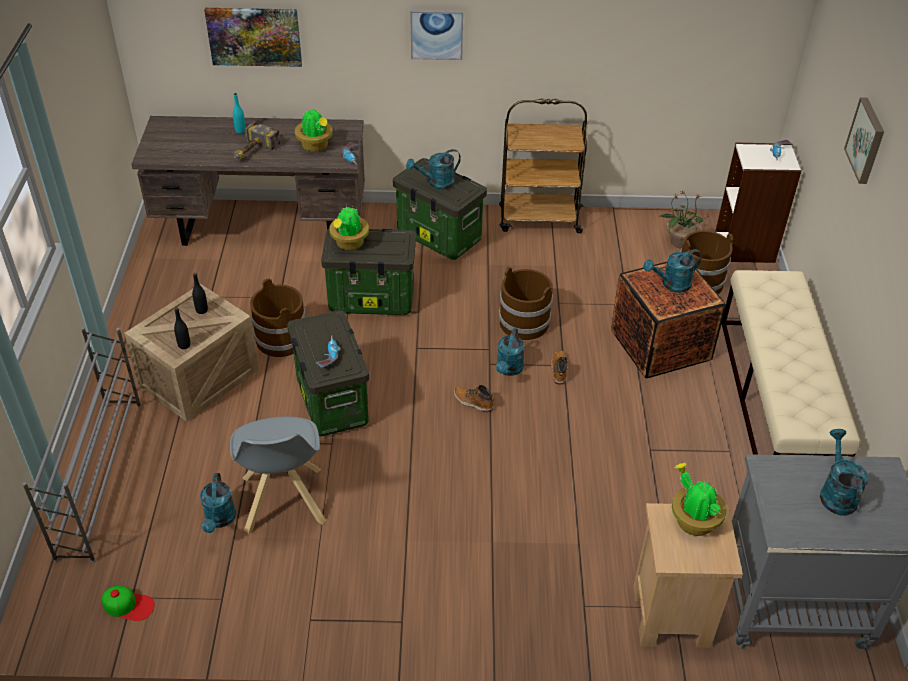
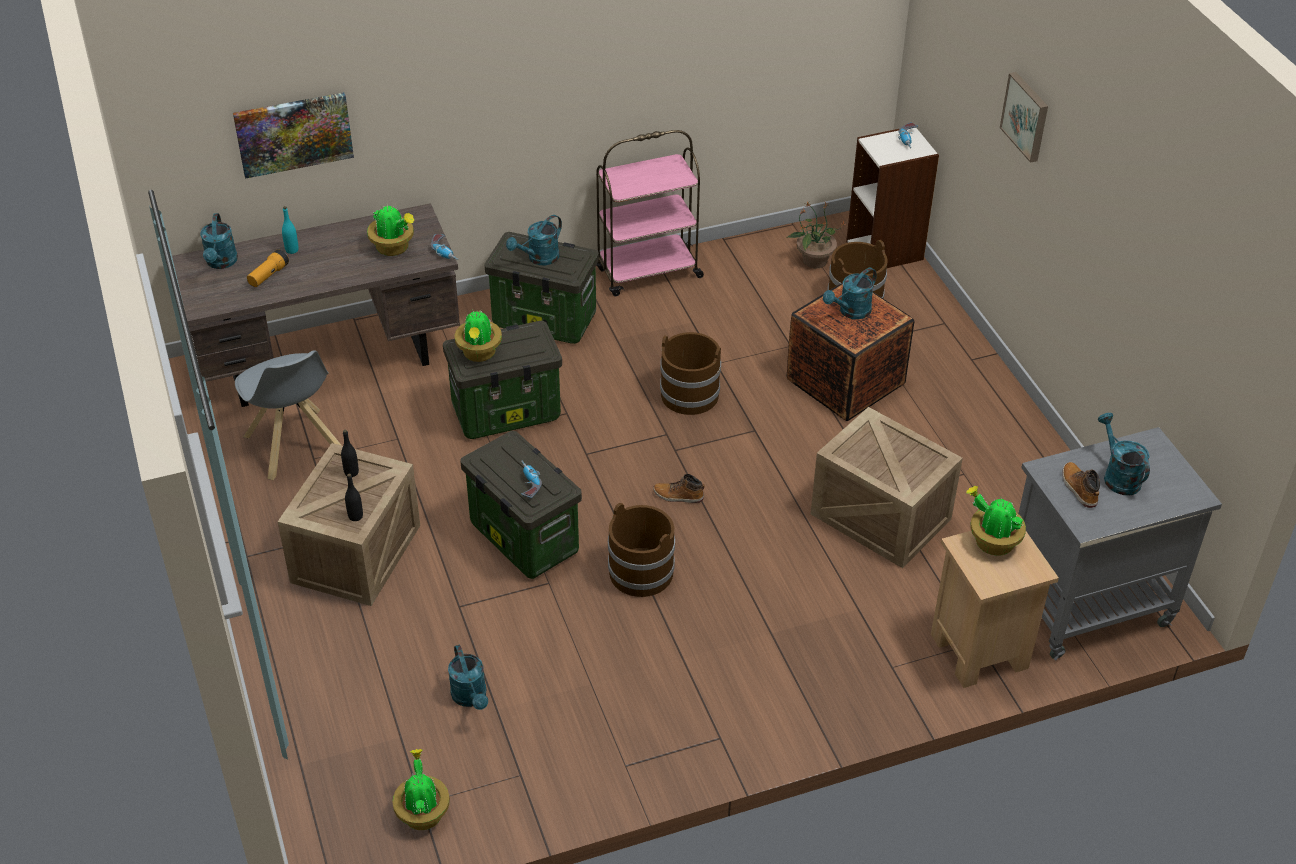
camera: 20 degrees left, 0 degrees up
(101, 477) = (309, 693): grey shoe rack -> none
(128, 605) = (423, 812): cap -> potted plant
(212, 145) = (268, 275): none -> flashlight
(252, 151) = (321, 272): hammer -> none
(281, 339) = (426, 485): brown bucket -> brown bucket (640, 572)
(283, 502) = (530, 659): grey chair -> grey chair (295, 446)
(436, 34) = (509, 86): picture -> none
(508, 370) = (699, 451): turquoise watering can -> turquoise watering can (221, 263)
(538, 220) = (648, 273): brown cart -> pink cart
(559, 370) = (752, 436): boot -> boot (1078, 488)
(639, 468) = (883, 516): none -> crate
(775, 402) = (987, 411): beige bench -> none

